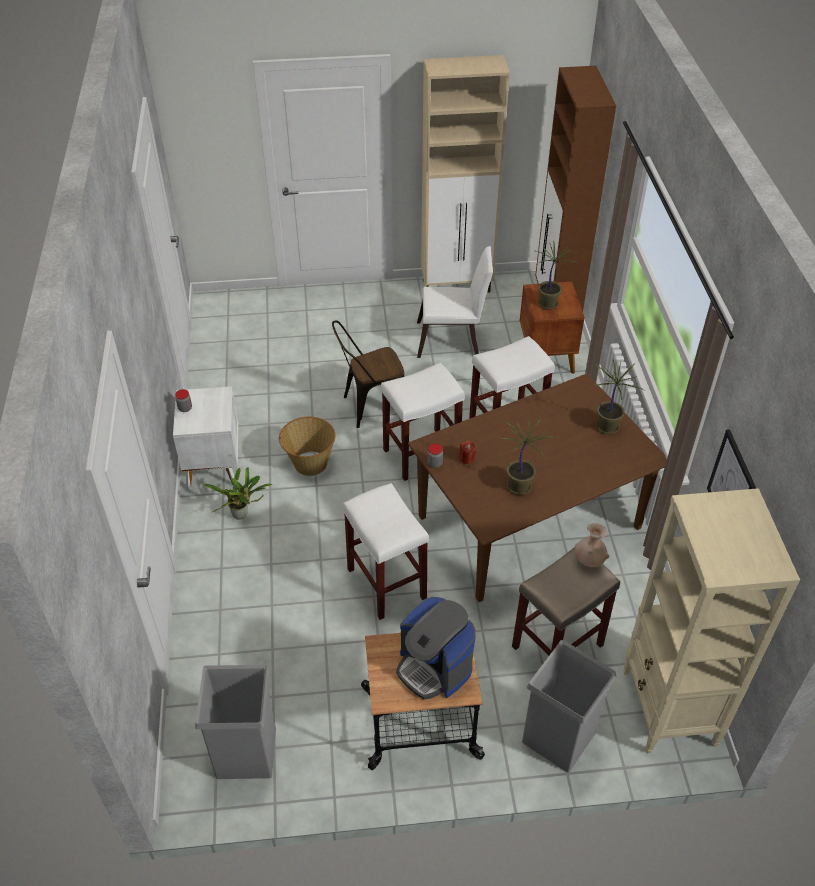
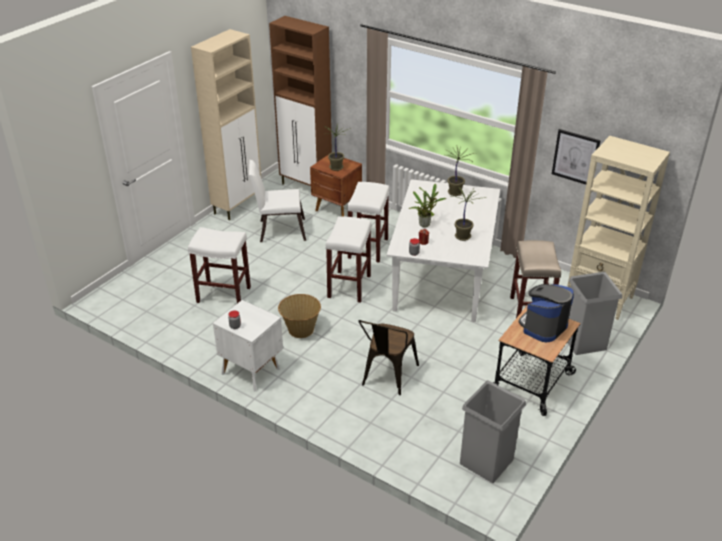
camera: 50 degrees left, 10 degrees down
(242, 515) = (307, 377): potted plant -> potted plant (425, 224)
(371, 407) = (288, 285): brown chair -> brown chair (387, 377)
(385, 583) = (425, 347): white stool -> white stool (223, 295)
(434, 667) = (543, 326): coffee machine -> coffee machine turned 135 degrees clockwise
(453, 340) = (278, 230): white chair -> white chair turned 135 degrees counterclockwise
(529, 523) = (442, 277): brown dining table -> white dining table
(589, 561) = (534, 242): beige vase -> none

